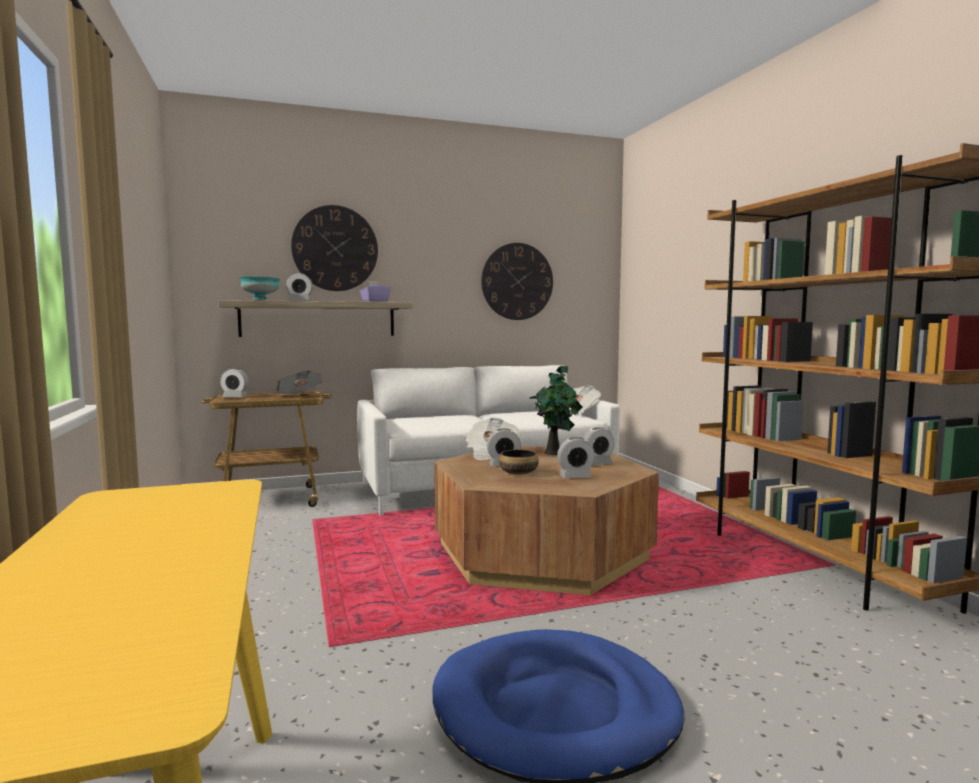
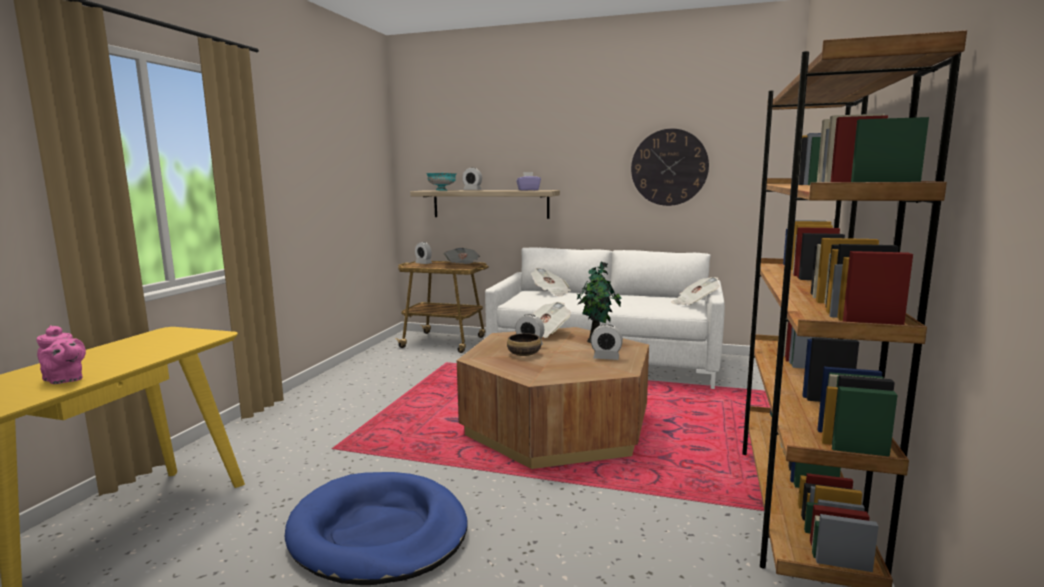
camera: 35 degrees right, 5 degrees up
(163, 584) = (64, 380): none -> pink teapot
(335, 248) = (503, 145): wall clock -> none
(425, 417) = (551, 293): none -> newspaper
(575, 477) = (557, 366): alarm clock -> none

